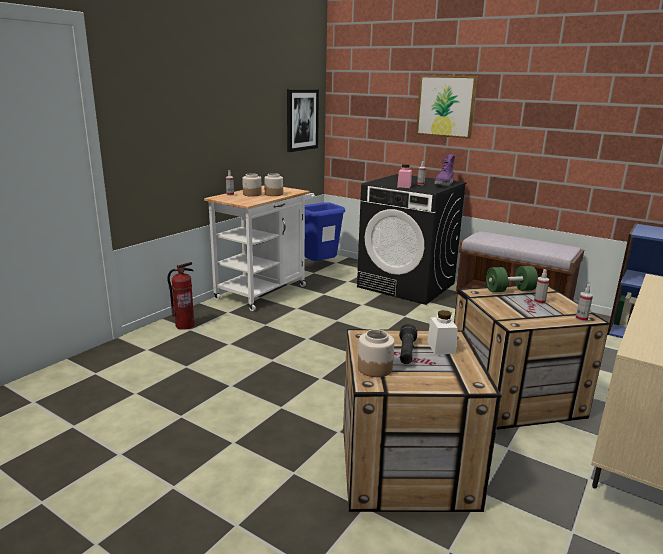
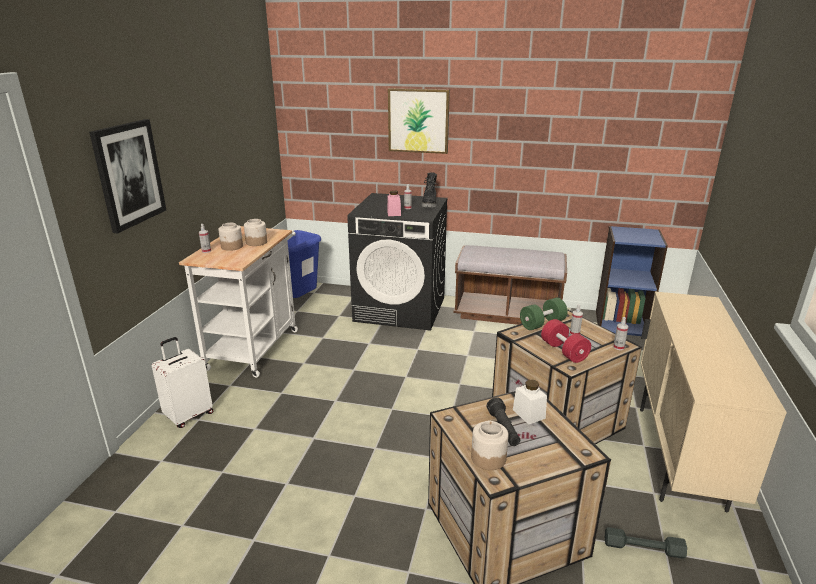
camera: 20 degrees left, 5 degrees up
(185, 325) = (189, 415): fire extinguisher -> white suitcase
(301, 120) = (258, 143): picture -> picture (129, 174)
(444, 184) = (430, 204): purple boot -> black boot
(516, 312) = (564, 351): none -> red dumbbell
(547, 521) = (643, 548): none -> grey dumbbell

